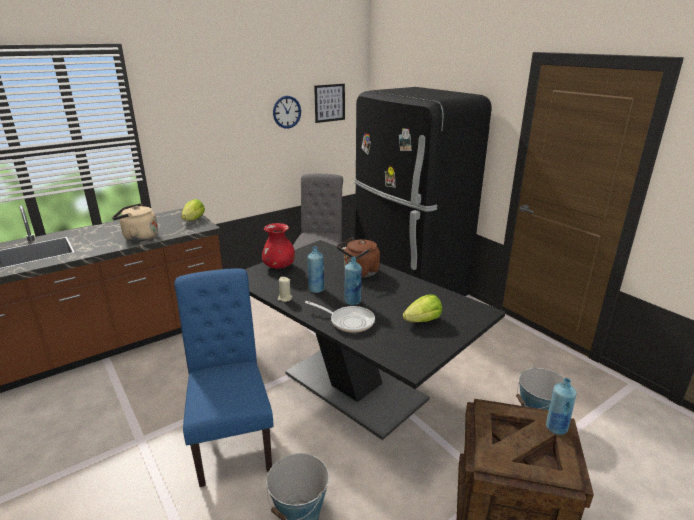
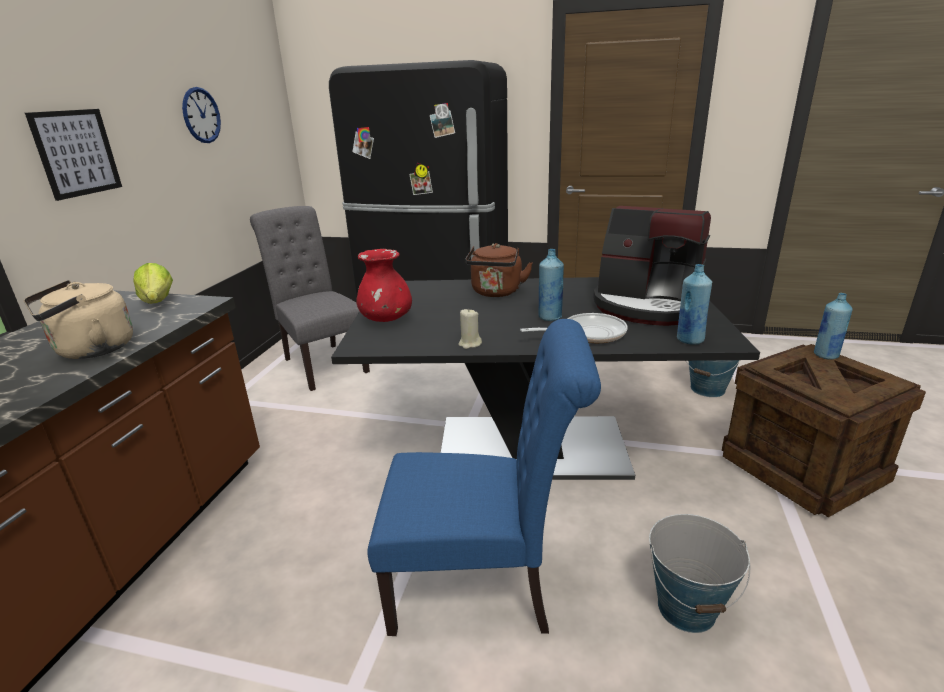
camera: 40 degrees left, 0 degrees up
(232, 437) = (482, 588): blue chair -> blue chair turned 150 degrees clockwise
(316, 289) = (486, 322): blue bottle -> blue bottle (689, 340)
(329, 103) = (249, 103): picture -> picture (76, 153)
(423, 321) = (647, 305): lettuce -> coffee machine

